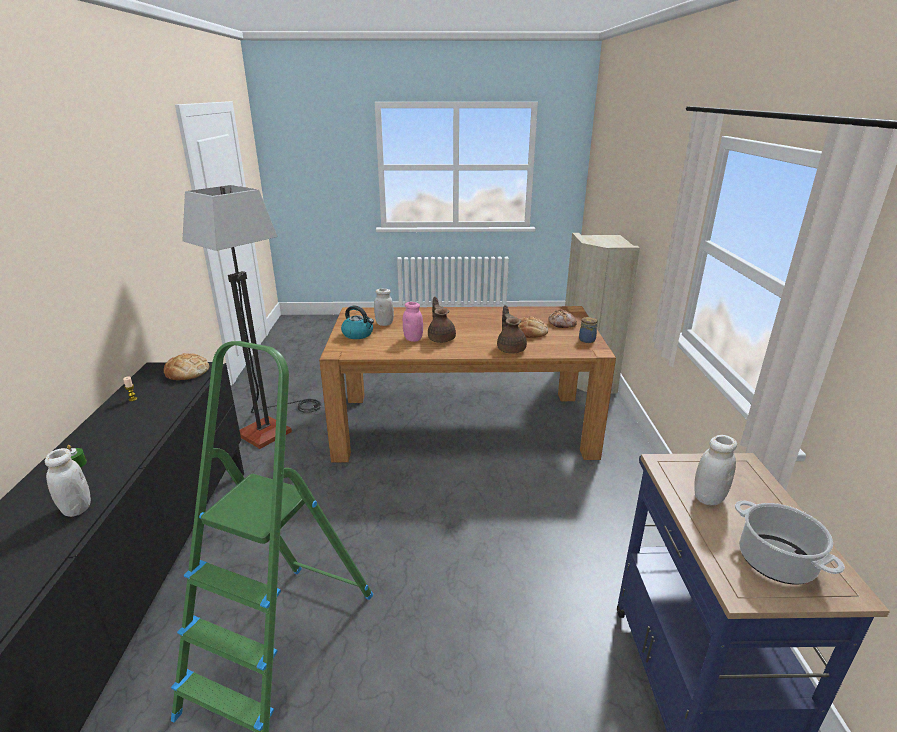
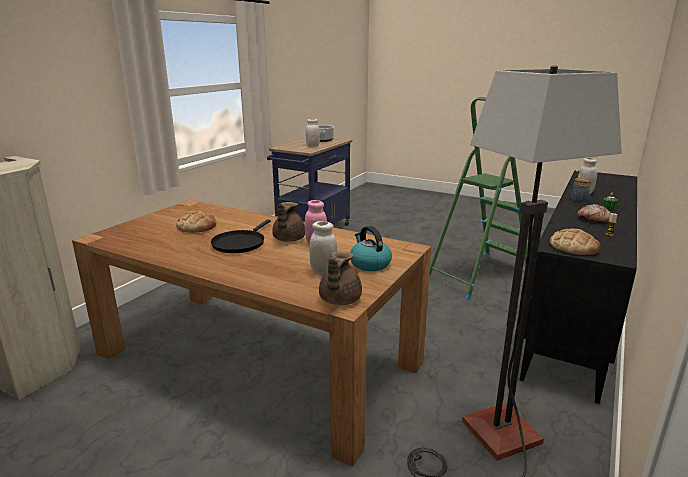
camera: 150 degrees left, 5 degrees down
(470, 328) = (240, 243): none -> black frying pan
(511, 349) = (247, 218): brown teapot -> brown teapot (339, 300)
(562, 324) = (151, 227): bread -> bread (593, 219)
(587, 340) = (172, 212): jar -> jar (578, 200)

